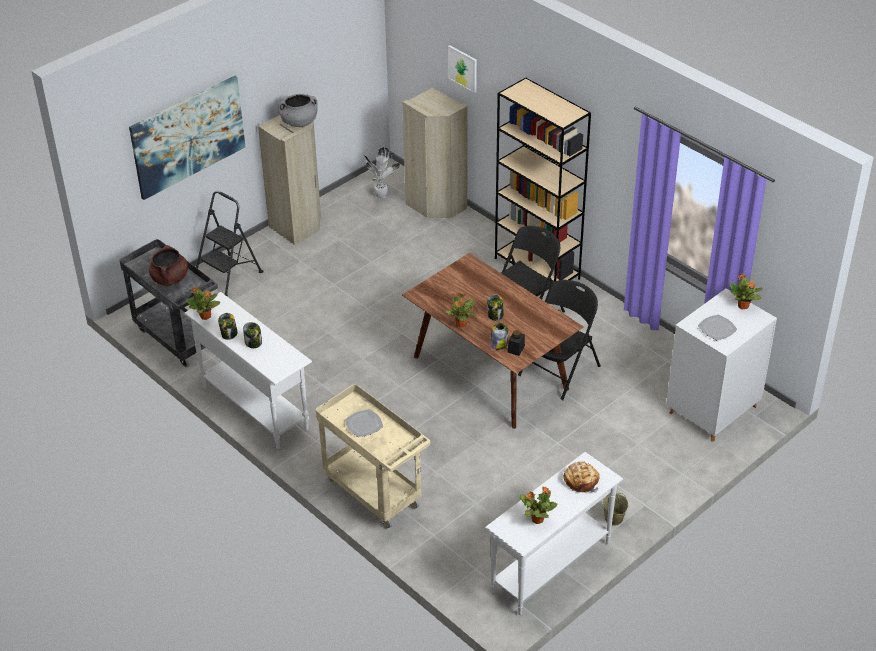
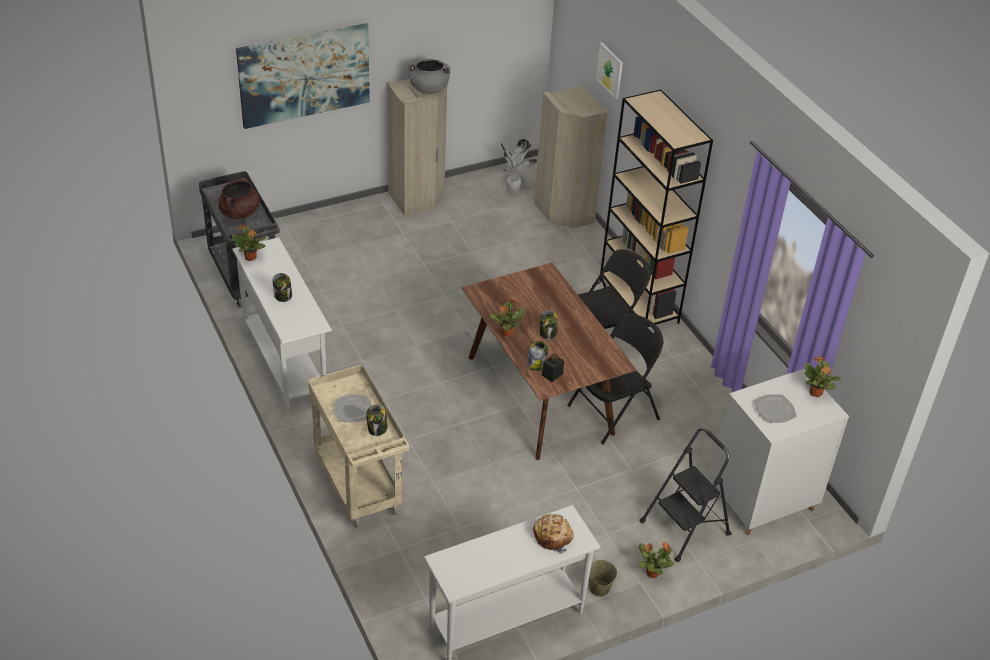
camera: 15 degrees right, 0 degrees up
(229, 274) = (327, 228): black step ladder -> black step ladder (687, 526)
(229, 334) = (264, 281): jar -> jar (377, 429)
(537, 519) = (483, 564): potted plant -> potted plant (652, 573)

